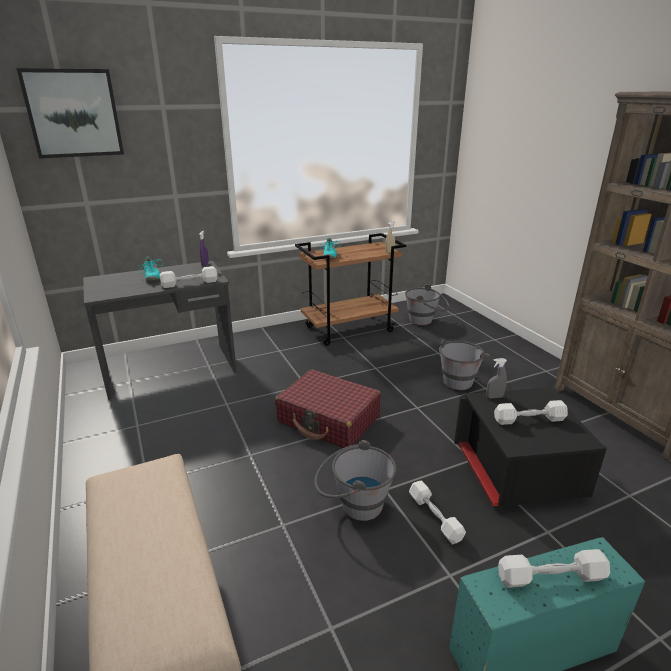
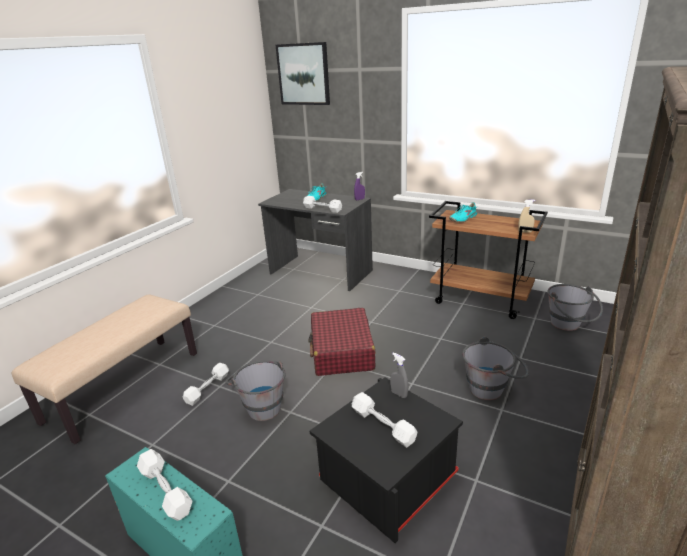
camera: 55 degrees right, 0 degrees up
(435, 517) = (281, 449): white dumbbell -> white dumbbell (207, 388)

